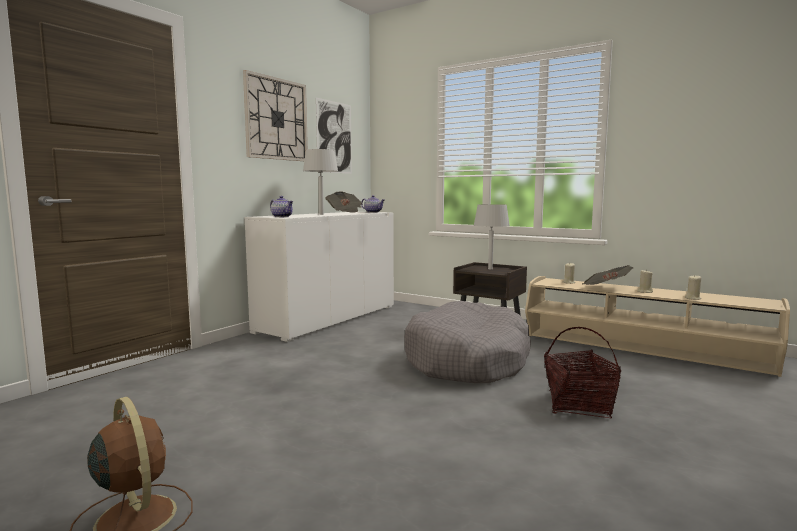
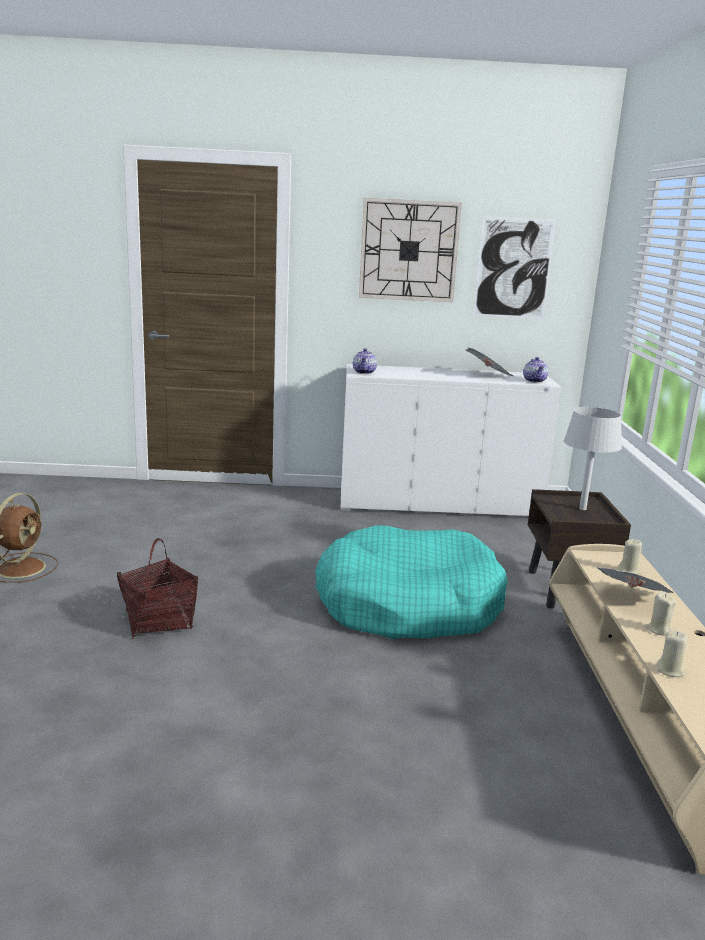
camera: 55 degrees right, 10 degrees up
(321, 214) = (437, 374): grey table lamp -> none
(467, 361) = (407, 604): grey dog bed -> turquoise dog bed
(578, 405) = (349, 690): basket -> basket (159, 621)

